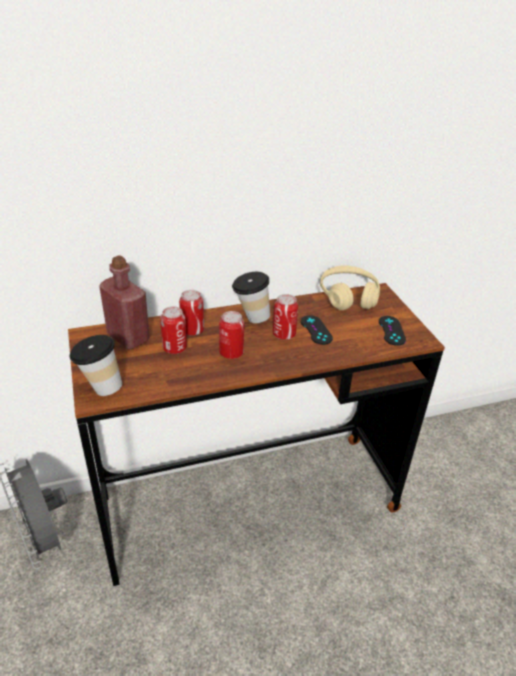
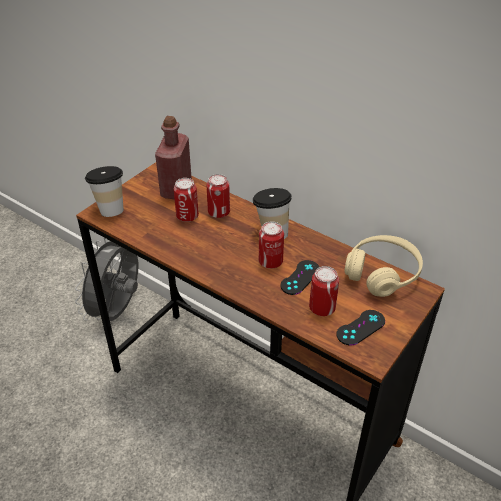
camera: 55 degrees right, 5 degrees up
(231, 353) = (212, 246): can -> can (322, 308)

